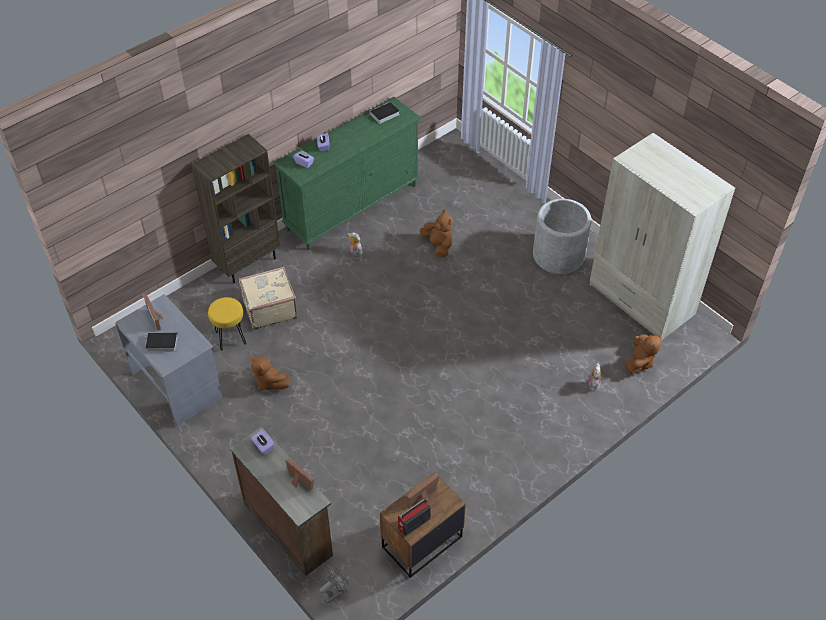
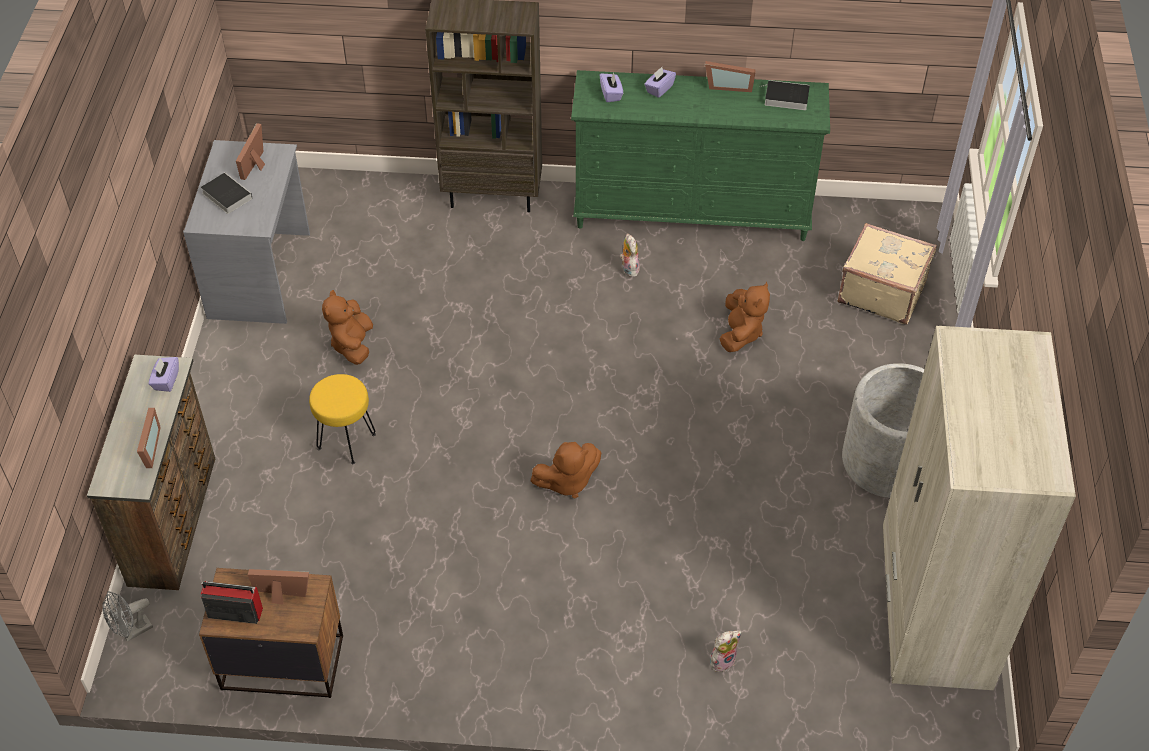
camera: 45 degrees right, 0 degrees up
(231, 338) = (374, 265): yellow stool -> yellow stool (346, 442)
(269, 308) = (453, 263): beige suitcase -> beige suitcase (882, 291)
(335, 592) = (132, 632): grey fan -> grey fan turned 135 degrees clockwise
(352, 125) = (728, 85): none -> picture frame
(639, 362) = (824, 686): brown plush toy -> brown plush toy (567, 481)

